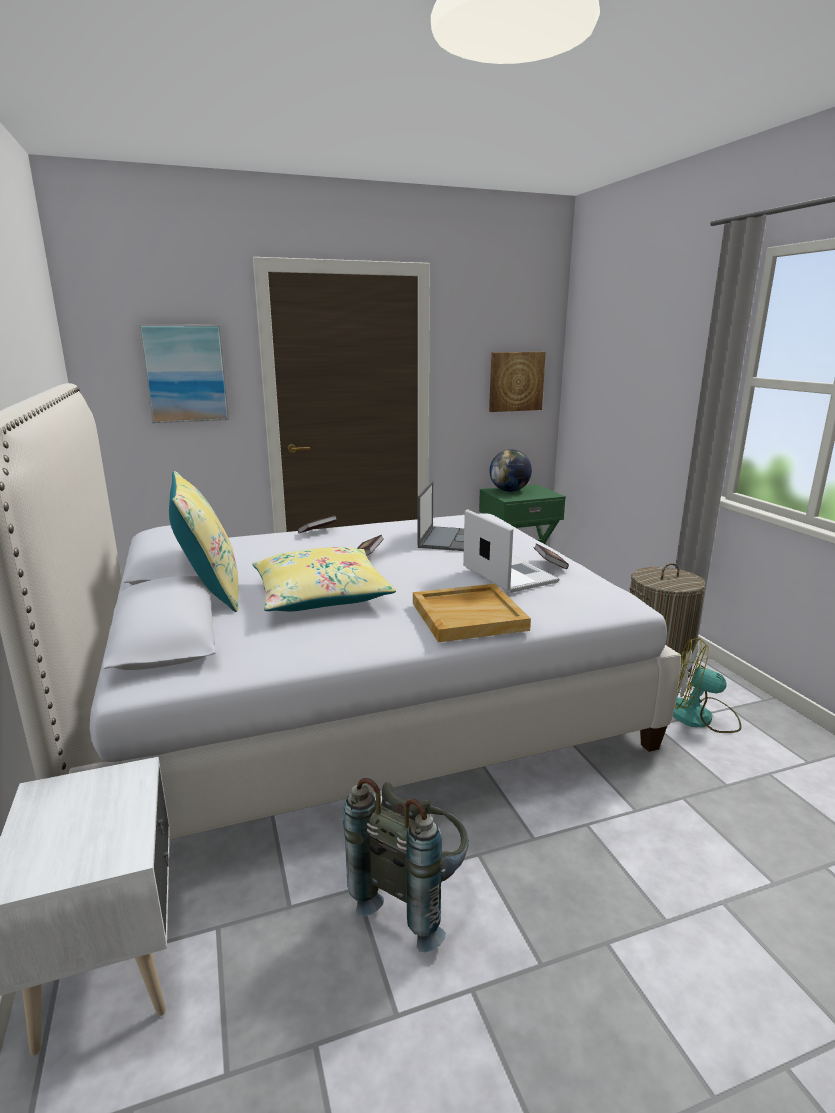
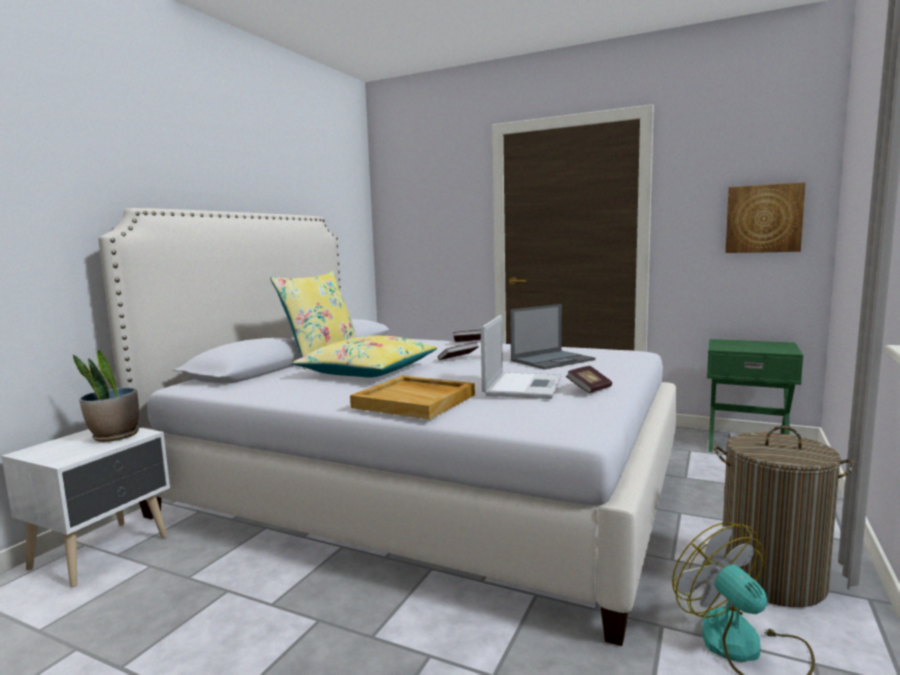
camera: 45 degrees right, 10 degrees down
(102, 794) = (114, 436): none -> potted plant
(185, 373) = (440, 219): picture -> none
(413, 896) = (241, 616): grey backpack -> none
(509, 491) = (740, 343): globe -> none

